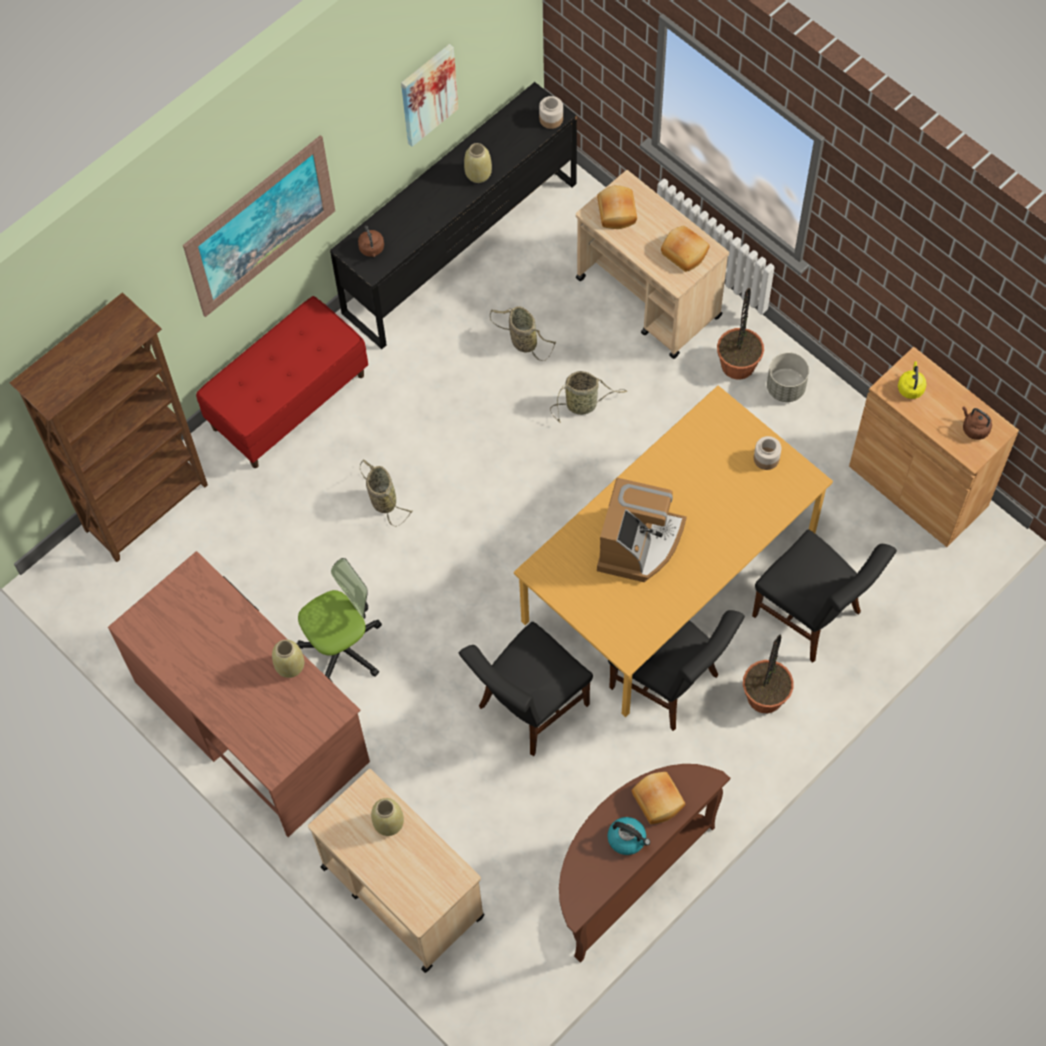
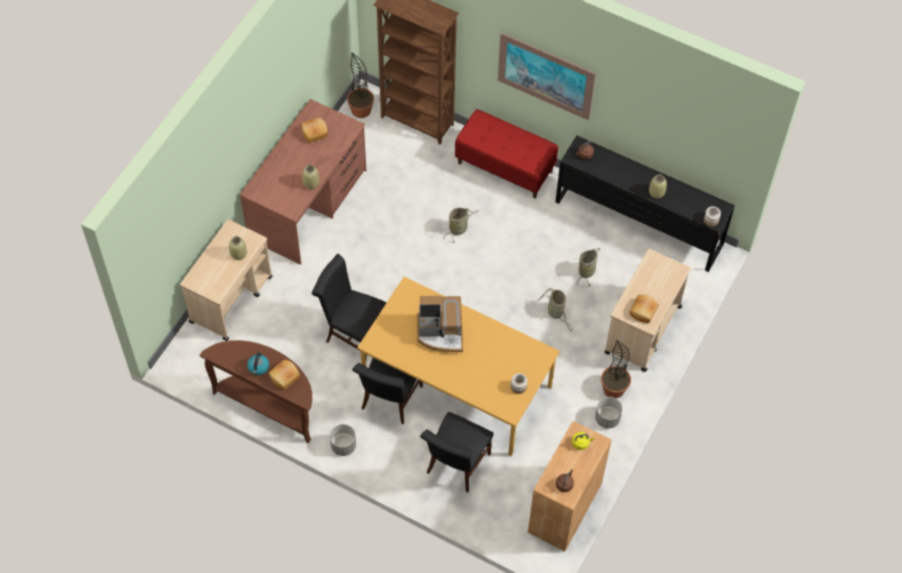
camera: 70 degrees right, 5 degrees down
(342, 647) = (363, 234): office chair -> none
(428, 94) = (667, 131): picture -> none
(615, 213) = (657, 269): bread -> bread (314, 132)
(734, 775) = (343, 446): none -> grey planter
(765, 696) = (397, 451): potted plant -> potted plant (361, 110)

